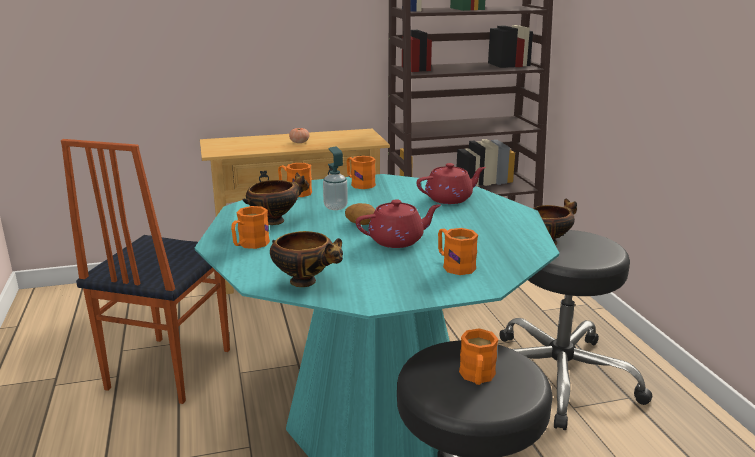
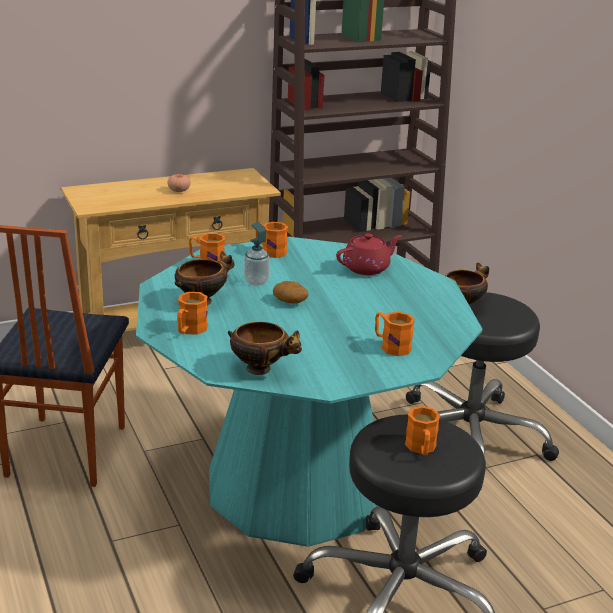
camera: 10 degrees left, 5 degrees up
(397, 240) = (331, 320): red teapot -> none

